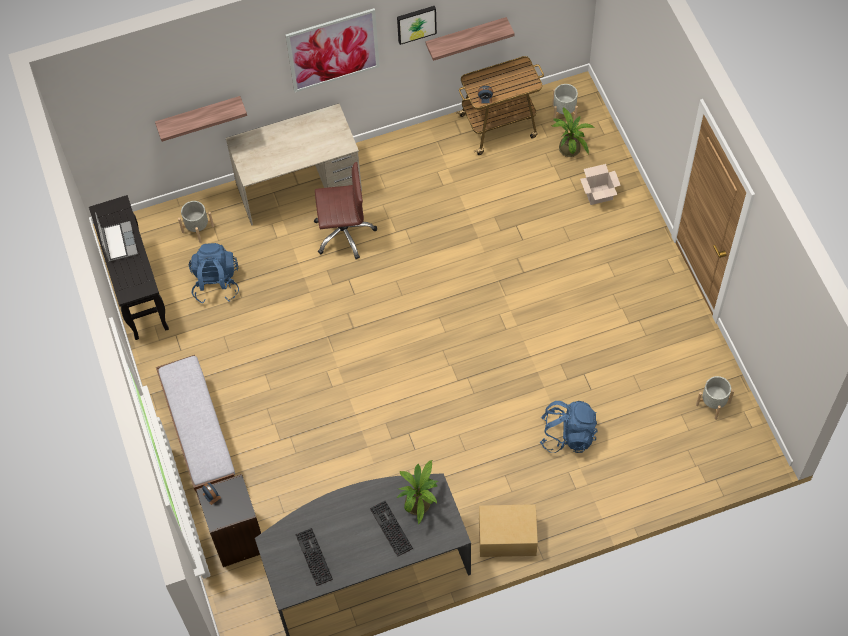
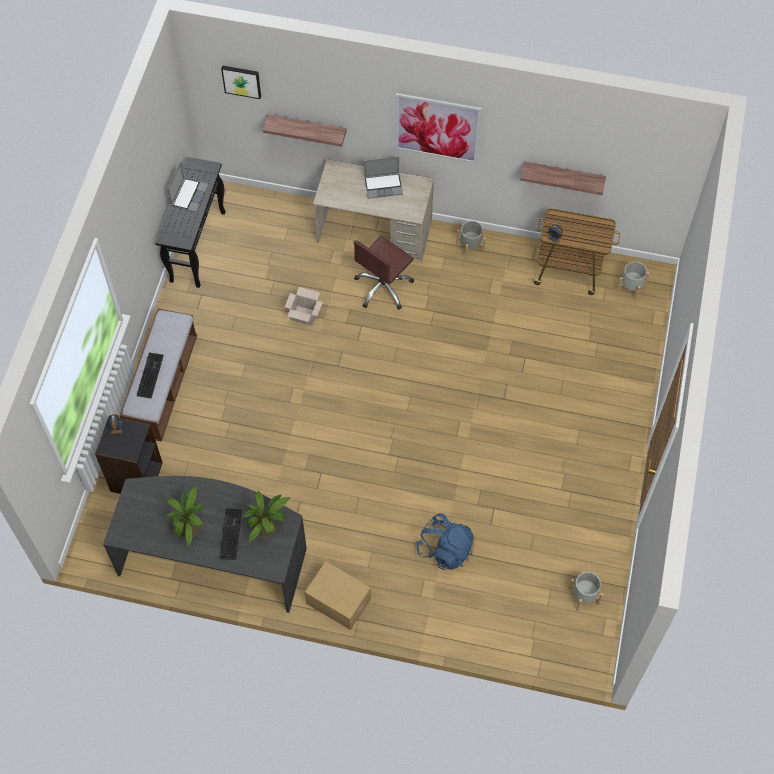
camera: 30 degrees right, 0 degrees up
(197, 229) = (275, 223): grey planter -> grey planter (470, 247)
(216, 283) = (259, 272): blue backpack -> none
(297, 134) = (384, 185): none -> laptop
(312, 556) = (157, 519): keyboard -> keyboard (149, 374)
(344, 233) = (383, 287): brown office chair -> brown office chair turned 105 degrees clockwise
(416, 23) = (518, 141): picture -> picture (241, 81)
(569, 146) = (615, 318): potted plant -> potted plant (190, 526)
(598, 195) = (611, 370): cardboard box -> cardboard box (304, 316)

